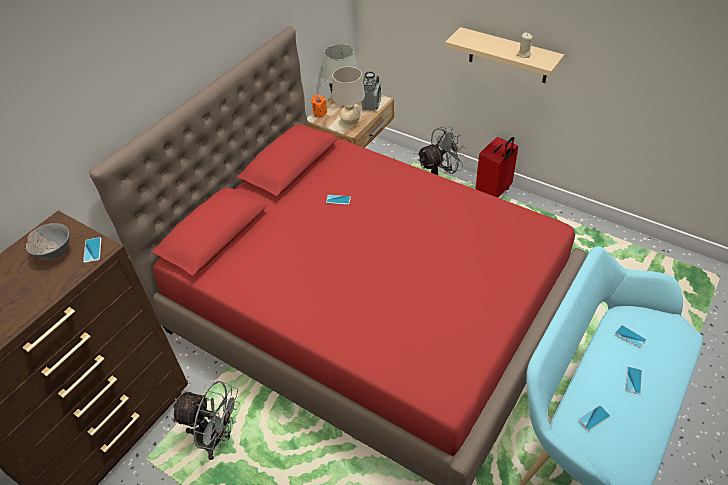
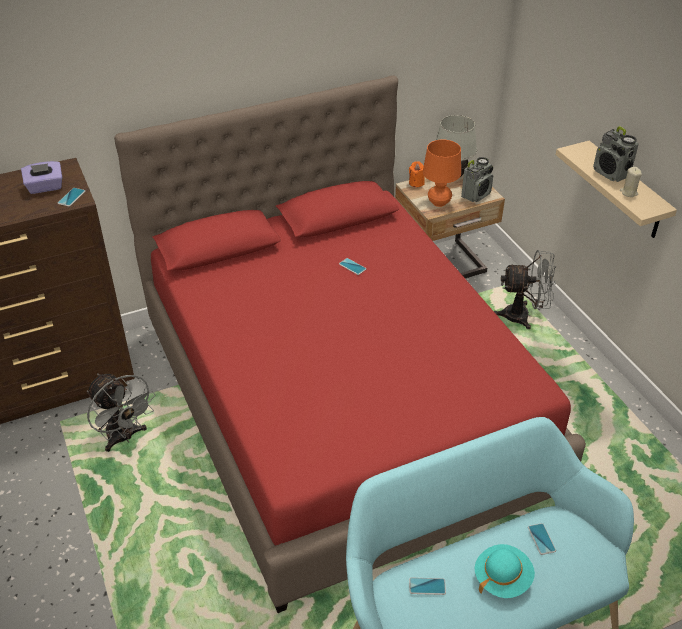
camera: 30 degrees right, 5 degrees down
(55, 252) = (45, 187): grey bowl -> purple tissue box
(350, 121) = (439, 203): beige table lamp -> orange table lamp
(493, 192) = (577, 352): red suitcase -> none
(499, 45) = (611, 174): none -> radio
(633, 380) = (502, 578): phone -> turquoise hat

